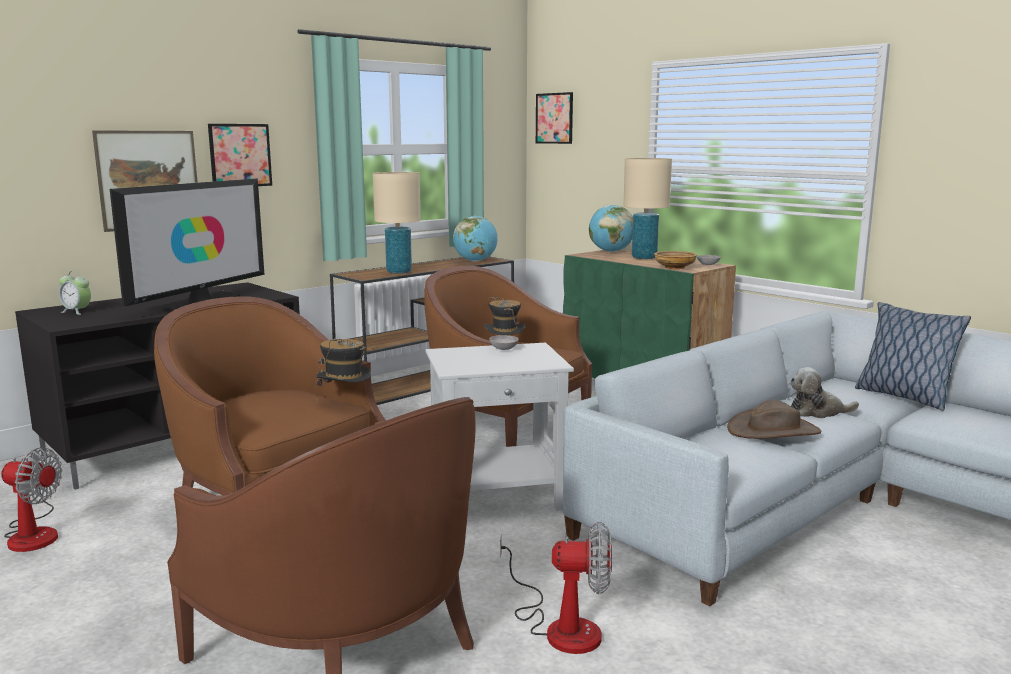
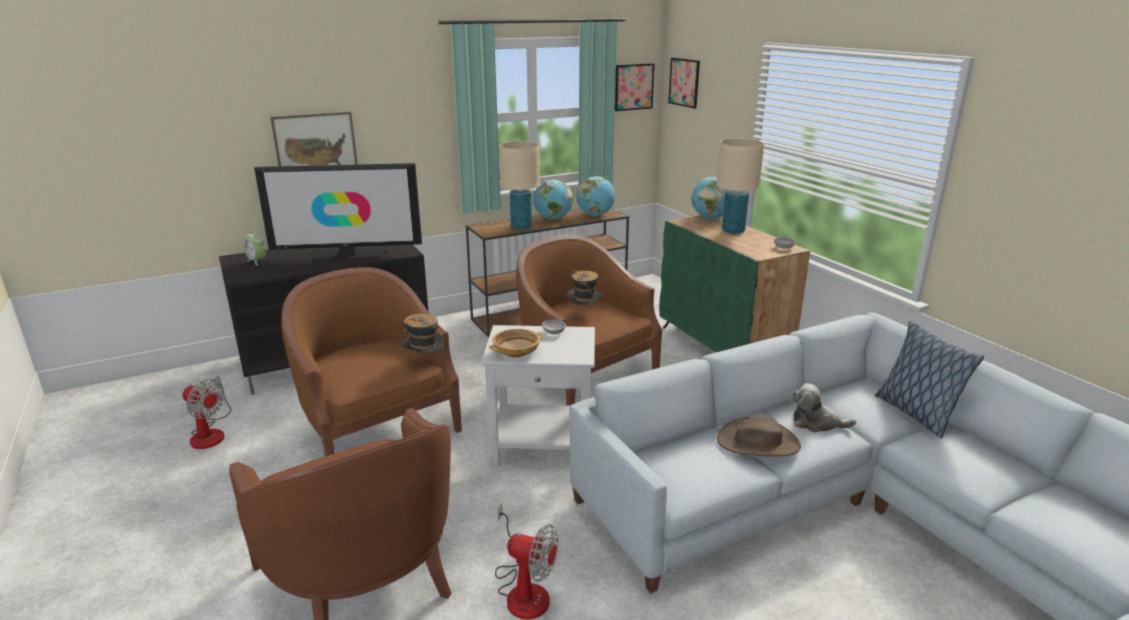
camera: 15 degrees right, 10 degrees up
(199, 301) = (348, 255): television -> television turned 45 degrees clockwise
(240, 155) = (392, 129): picture -> picture (634, 87)
(429, 265) = (552, 219): none -> globe
(674, 267) = (748, 250): beige bowl -> beige bowl (516, 352)

